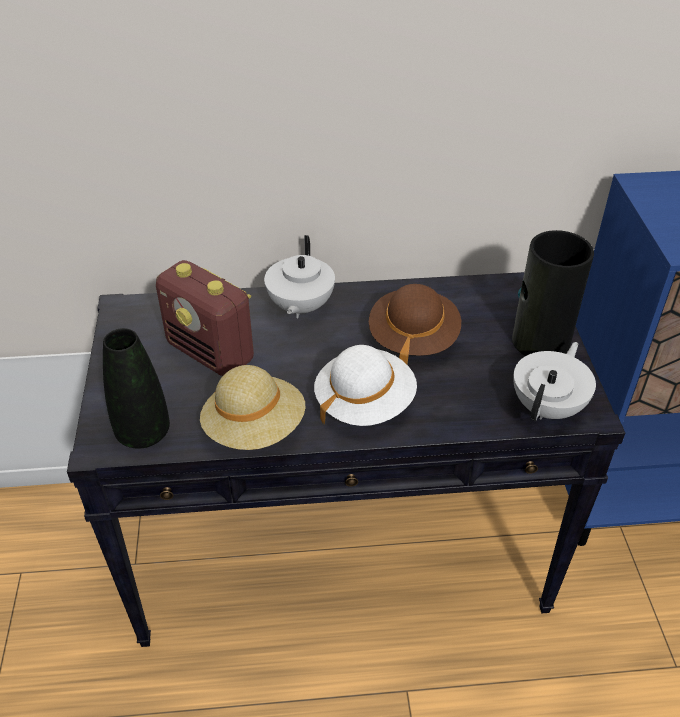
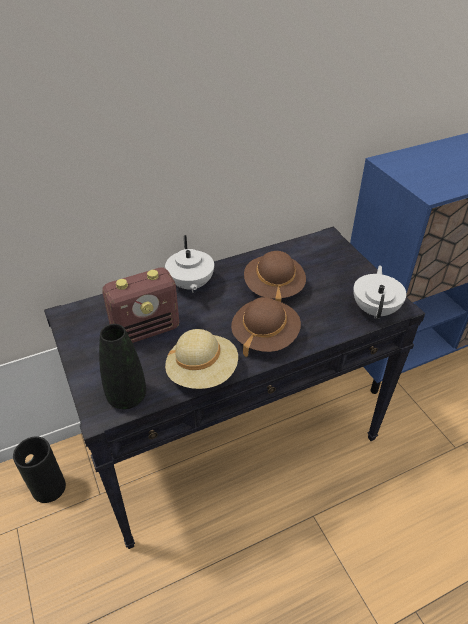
camera: 20 degrees left, 0 degrees up
(211, 353) = (146, 329): radio -> radio turned 45 degrees counterclockwise
(364, 403) = (265, 336): white hat -> brown hat
(539, 341) = (349, 271): vase -> vase (48, 487)

